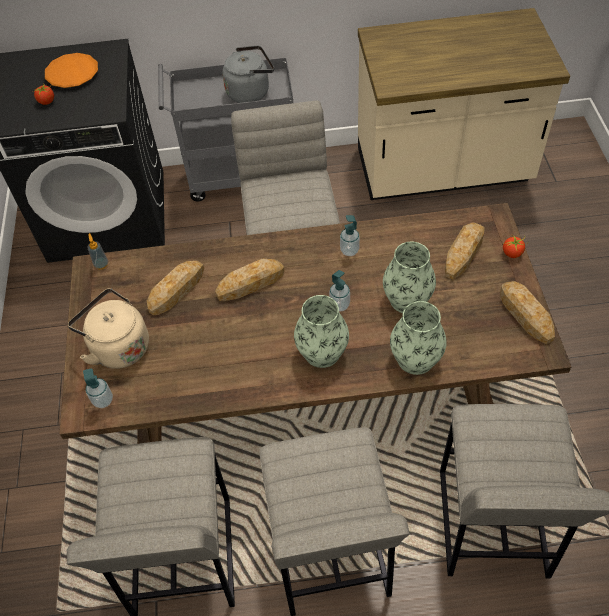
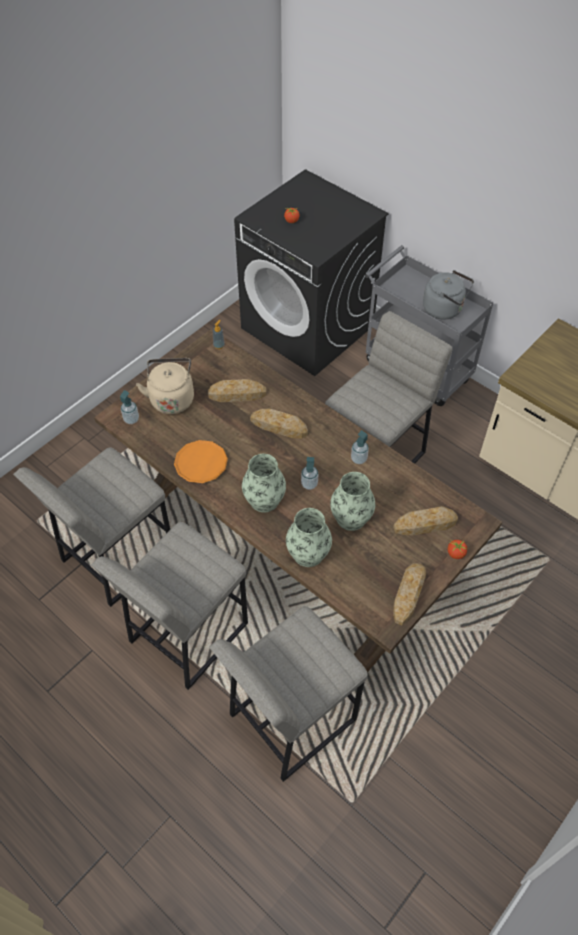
camera: 45 degrees right, 0 degrees up
(72, 74) = (327, 213): orange plate -> orange plate (201, 464)

